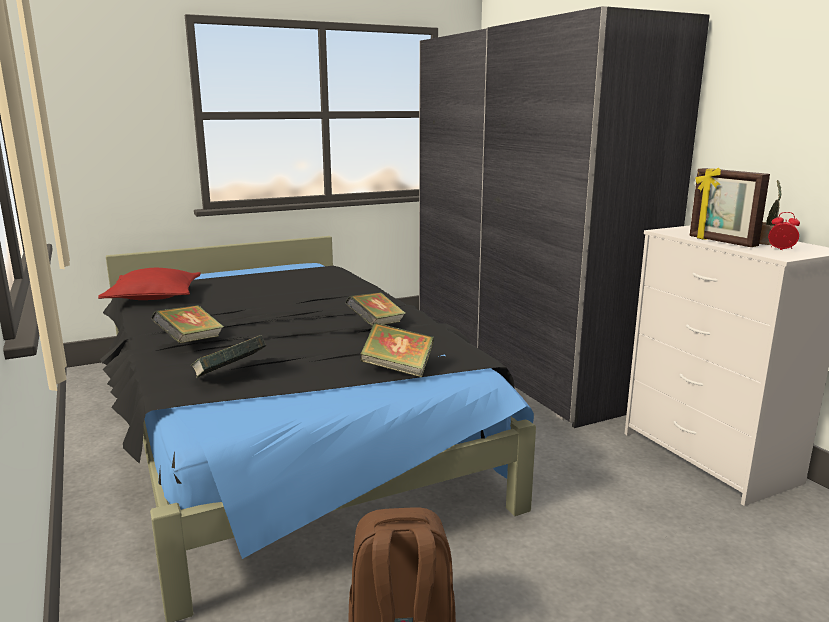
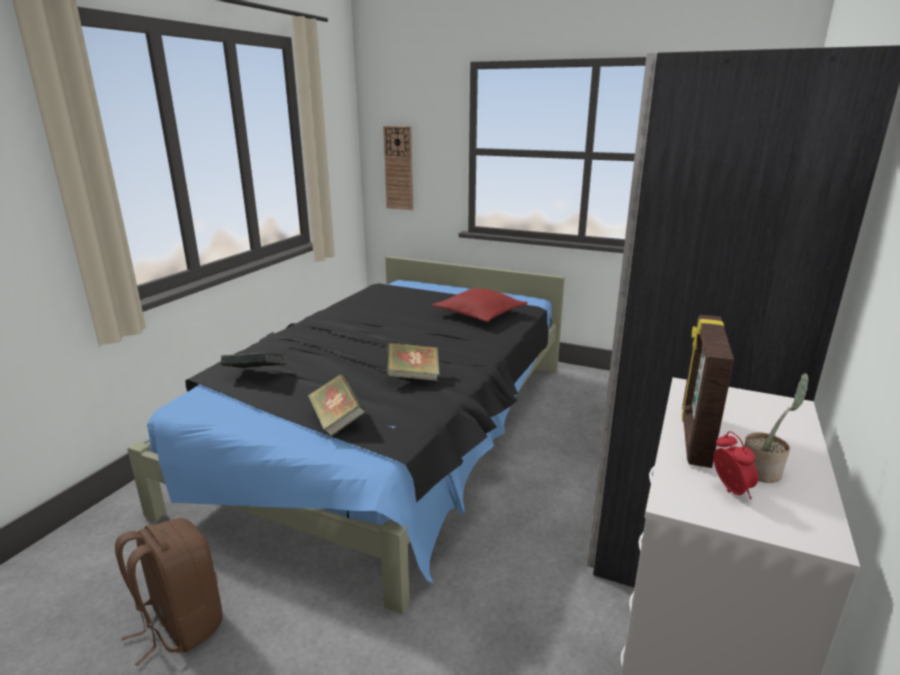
camera: 50 degrees right, 5 degrees up
(95, 142) = (399, 168): none -> wall clock
(154, 297) = (370, 297): red pillow -> red pillow (480, 314)
(190, 342) = (298, 340): book -> none

